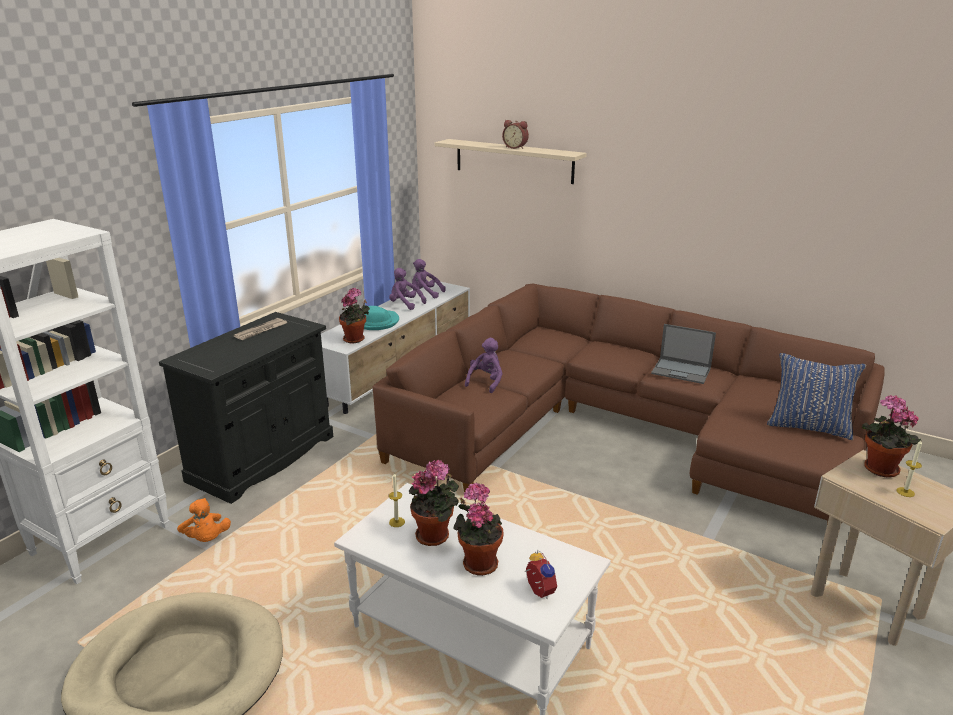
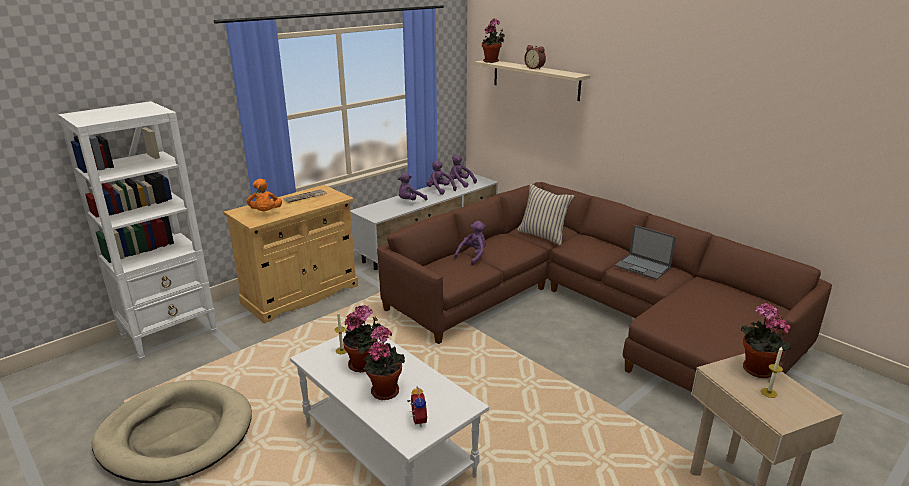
camera: 15 degrees right, 0 degrees up
(206, 539) = (236, 346): orange plush toy -> orange plush toy (265, 213)
(262, 458) = (301, 294): black cabinet -> beige cabinet
(355, 339) = (387, 213): potted plant -> potted plant (492, 61)
(376, 322) = (410, 201): turquoise hat -> purple plush toy
(552, 347) = (543, 235): none -> beige pillow
(808, 426) = (734, 327): blue pillow -> none

